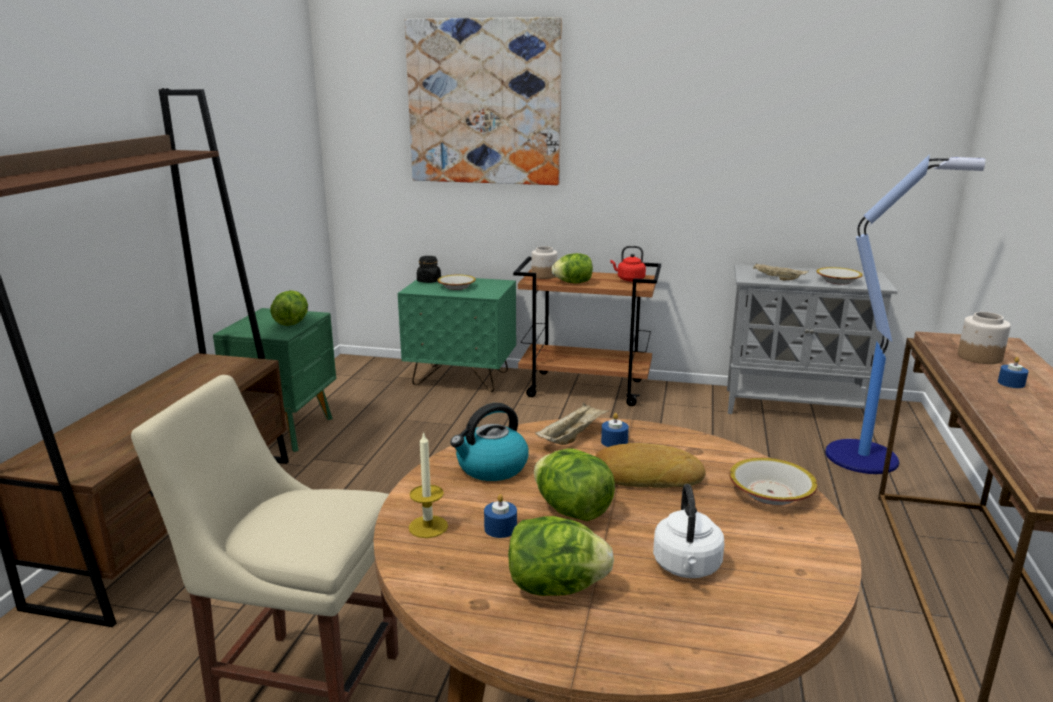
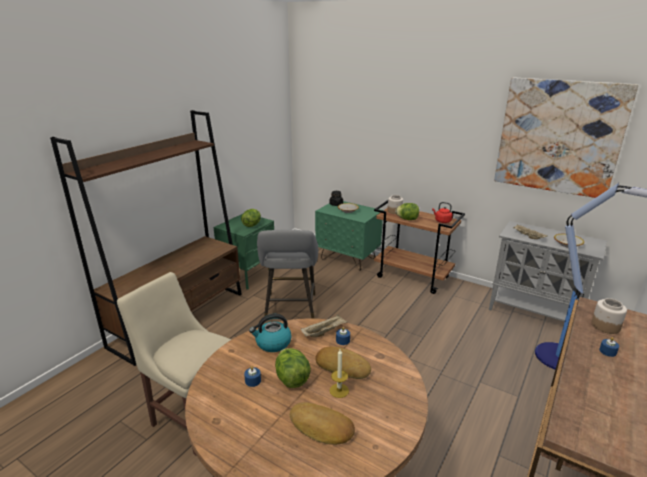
camera: 20 degrees right, 5 degrees up
(399, 469) = (290, 309): none -> grey stool
(428, 527) = (223, 371): candle -> candle (339, 390)
(484, 103) = (373, 110): picture -> picture (559, 137)
(555, 587) = (254, 421): lettuce -> none
(687, 568) = (321, 428): white kettle -> bread
(770, 493) = (398, 393): bowl -> none

